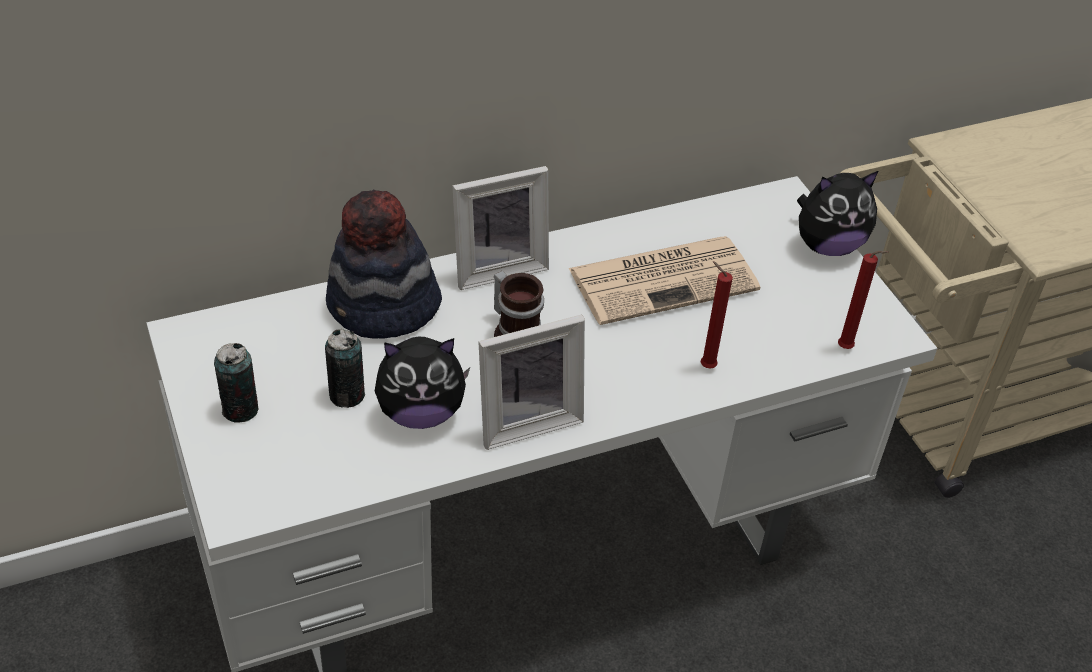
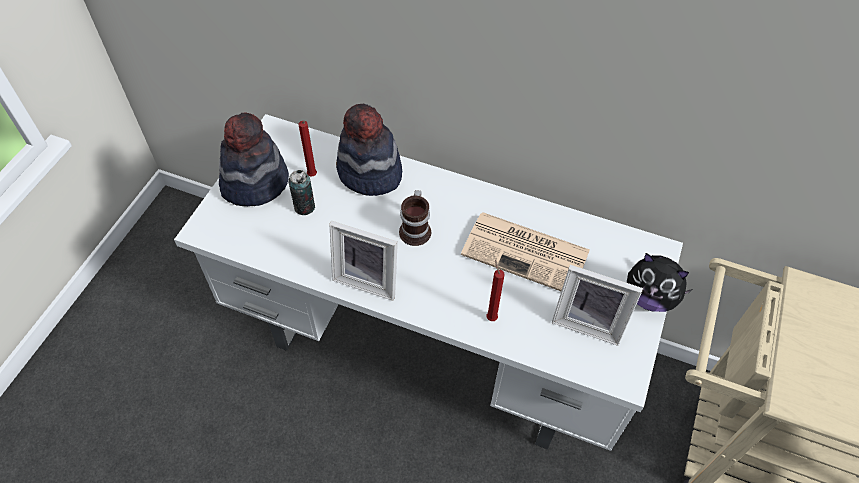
camera: 45 degrees right, 10 degrees up
(240, 410) = (255, 182): can -> hat
(420, 412) = (325, 239): plush toy -> none
(497, 267) = (447, 188): picture frame -> picture frame (588, 321)
(847, 349) = (585, 366): red candle -> red candle (312, 176)

